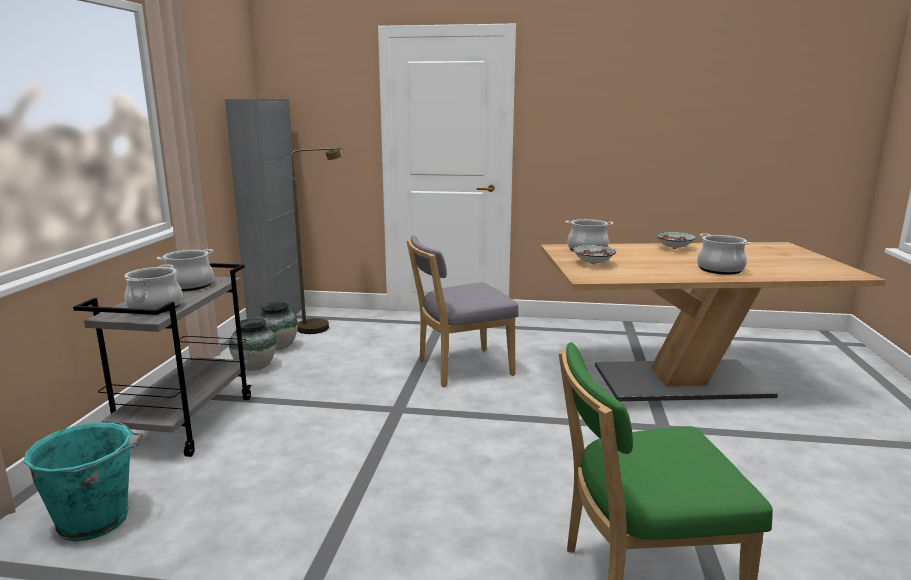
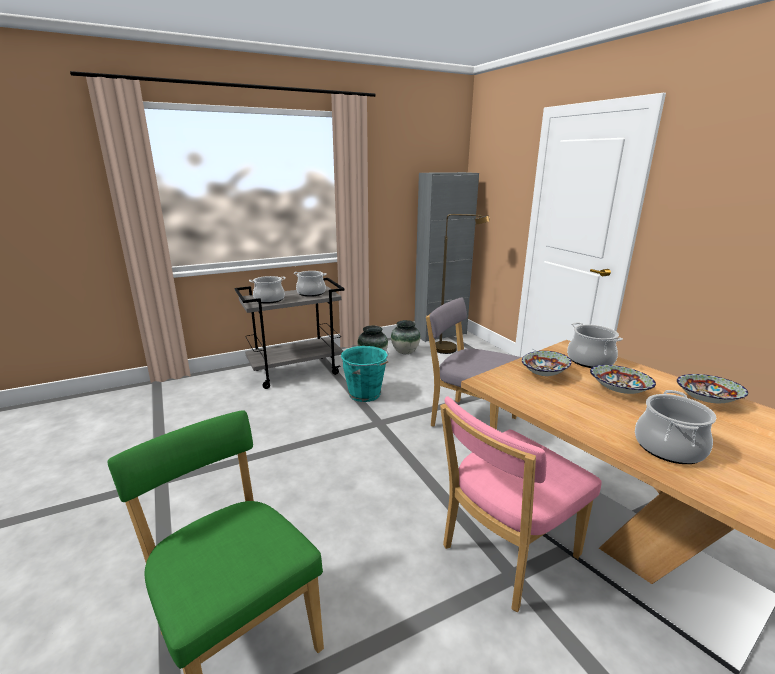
camera: 55 degrees right, 5 degrees up
(97, 520) = (199, 396): turquoise bucket -> turquoise bucket (365, 395)
(641, 257) = (618, 391): none -> bowl
(641, 422) = (505, 555): none -> pink chair

